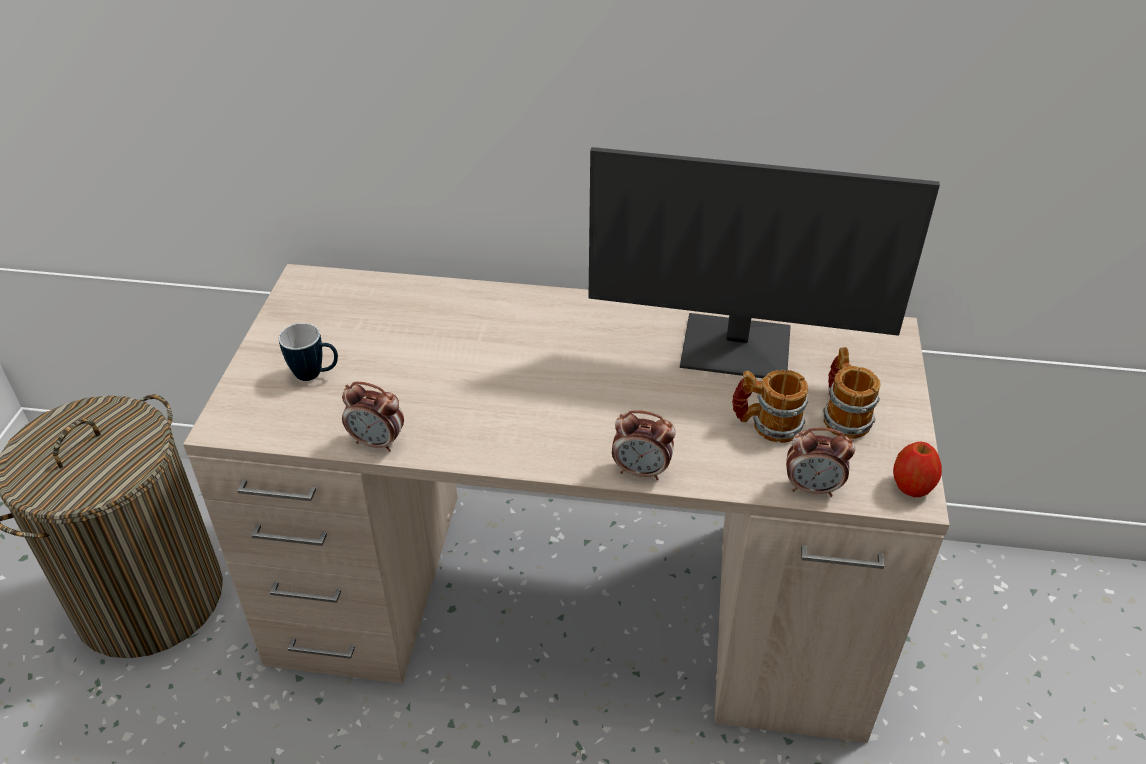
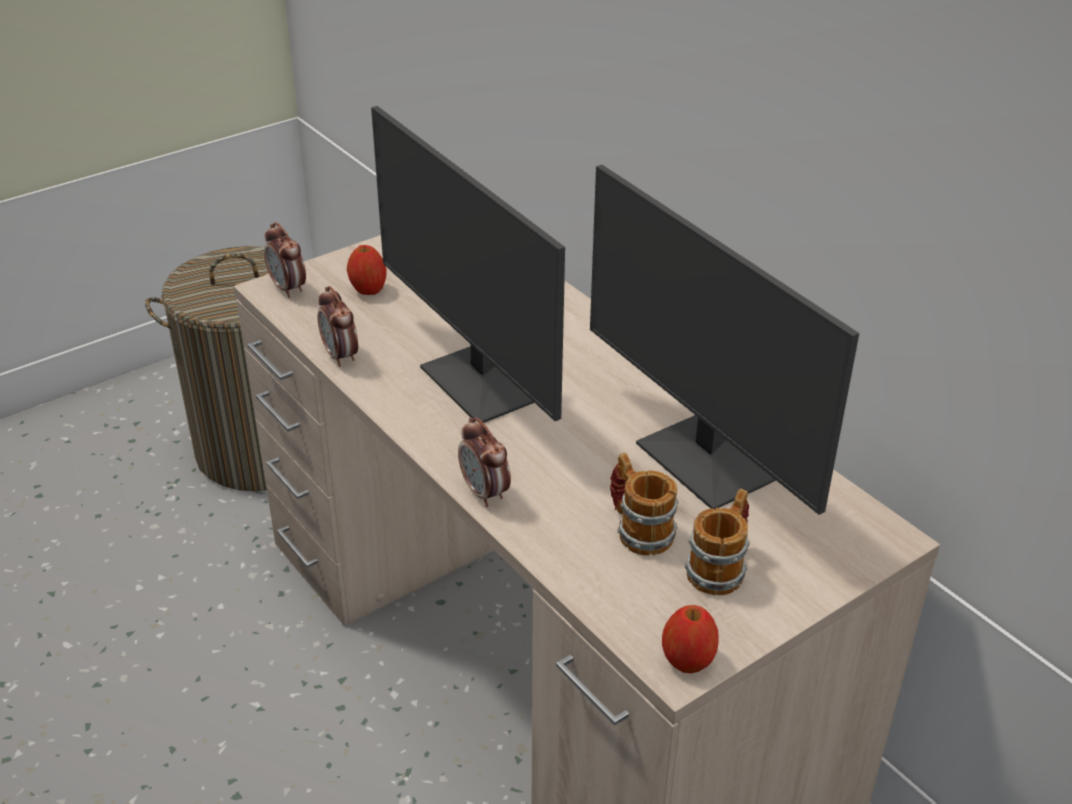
camera: 45 degrees right, 5 degrees down
(315, 375) = (368, 290): mug -> apple
(518, 391) = (484, 382): none -> monitor
(812, 488) = (599, 598): alarm clock -> alarm clock (288, 288)

